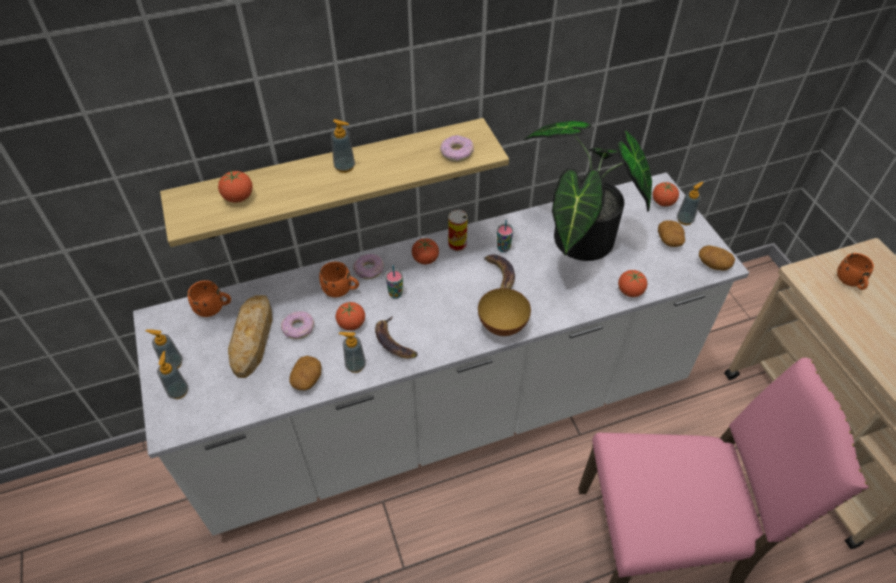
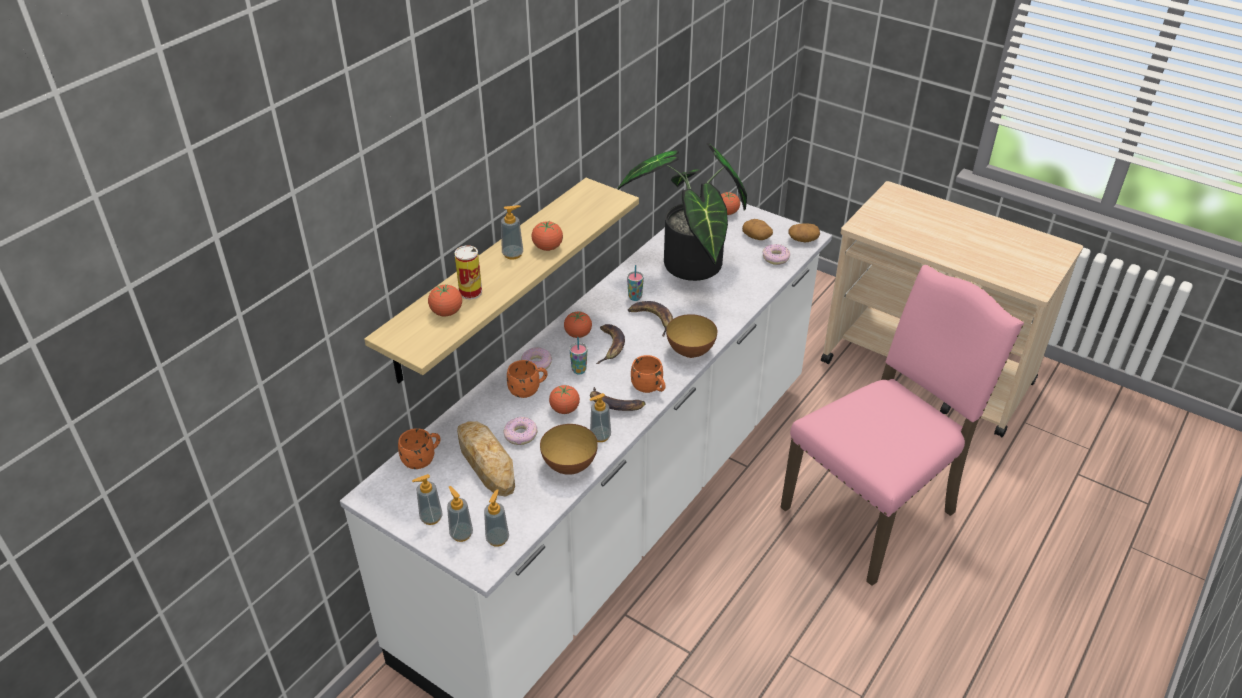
camera: 35 degrees left, 10 degrees down
(307, 379) = (569, 466): potato -> bowl
(441, 284) = (610, 346): none -> banana
(456, 153) = (594, 209): donut -> donut (775, 258)
(457, 244) = (594, 311): can -> can (470, 292)
(630, 291) = (762, 284): tomato -> tomato (547, 247)
(684, 220) = (754, 218): soap dispenser -> soap dispenser (497, 539)
(850, 282) = (895, 218): orange mug -> orange mug (649, 388)

